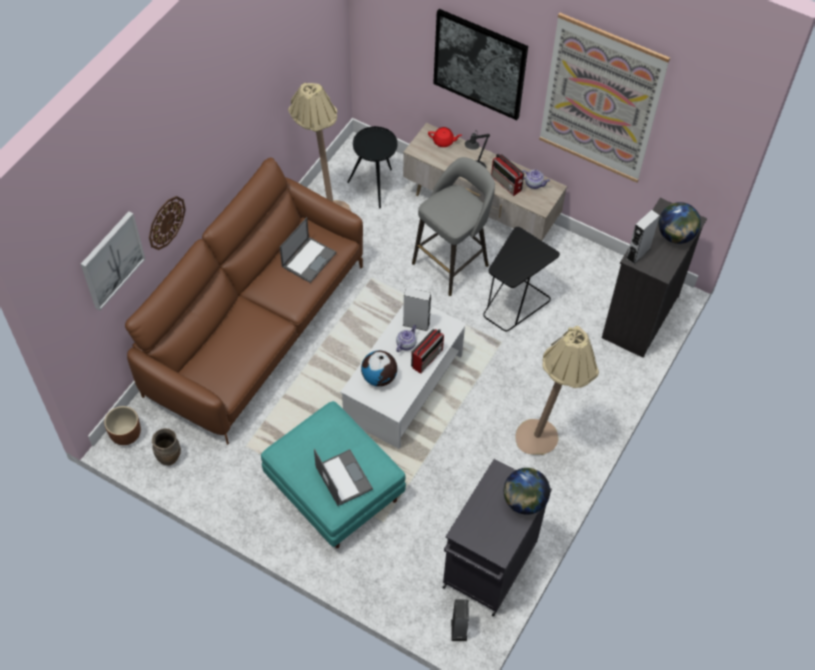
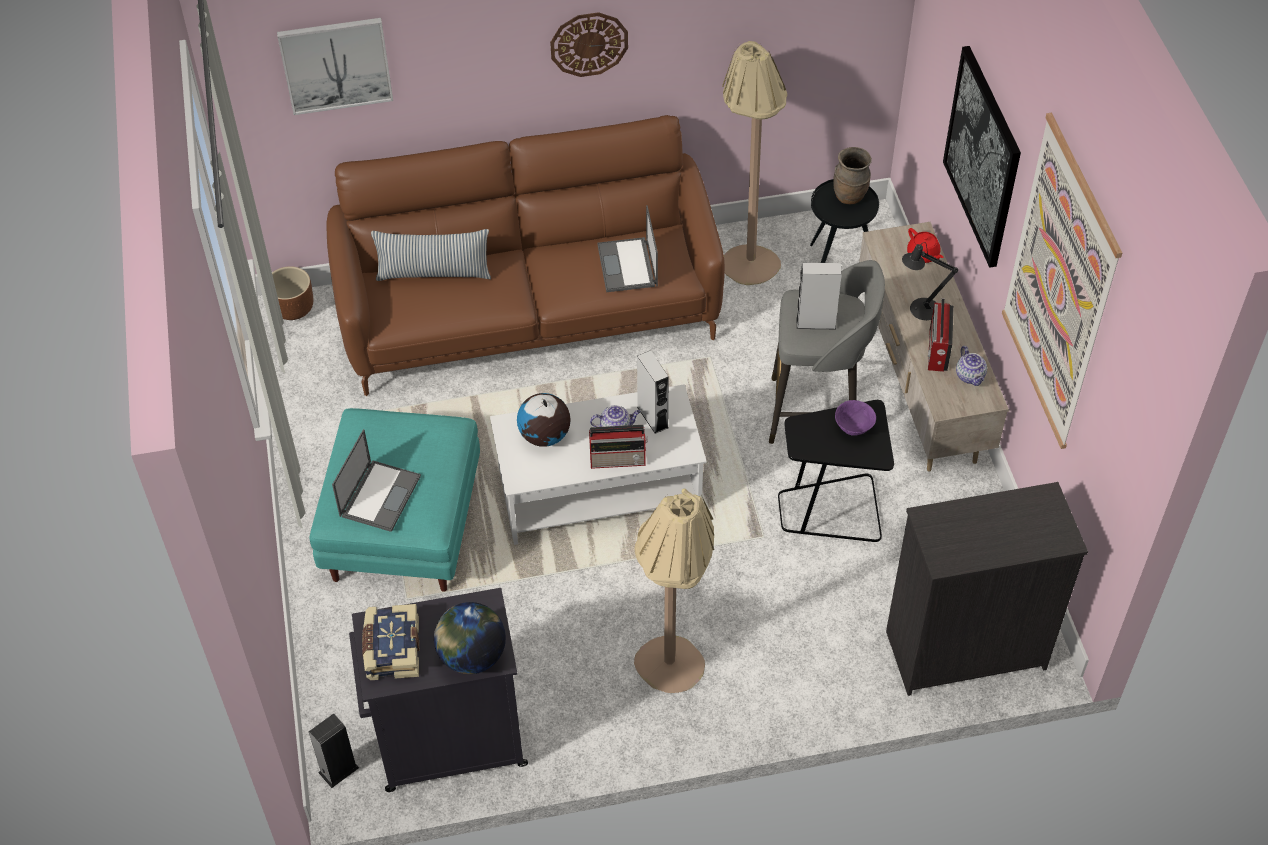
camera: 50 degrees right, 5 degrees down
(166, 222) = (451, 80): wall clock -> wall clock (589, 44)
(169, 457) = (302, 361): brown vase -> brown vase (850, 197)
(215, 344) = (434, 273): none -> pillow
(309, 259) = (628, 266): laptop -> laptop turned 90 degrees clockwise
(486, 533) = (391, 649): none -> book
(522, 250) = (853, 429): none -> purple bowl
(638, 253) = (941, 517): grey speaker -> grey speaker (816, 323)
(675, 235) = (1017, 537): globe -> none

